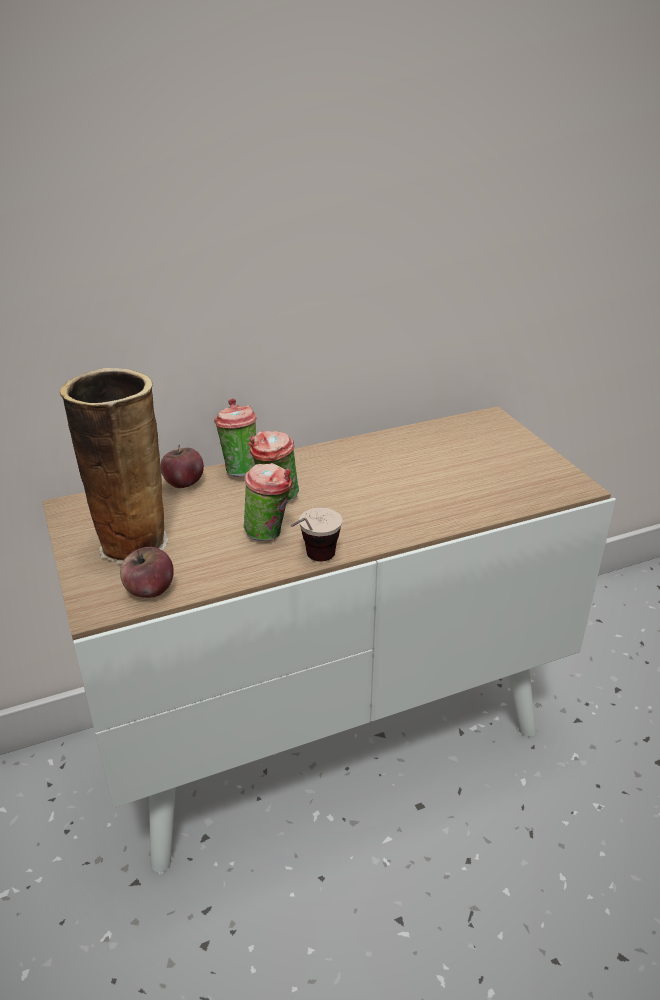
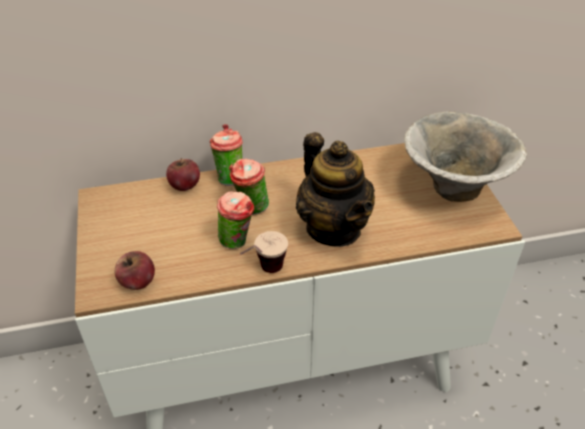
camera: 10 degrees right, 10 degrees up
(132, 542) = (135, 236): vase -> none
(386, 508) = (333, 228): none -> teapot
(514, 455) = (452, 188): none -> bowl

